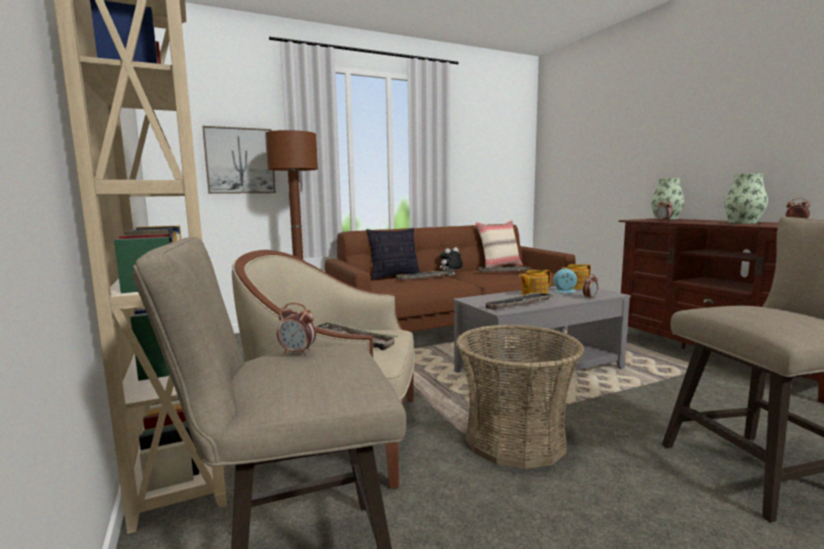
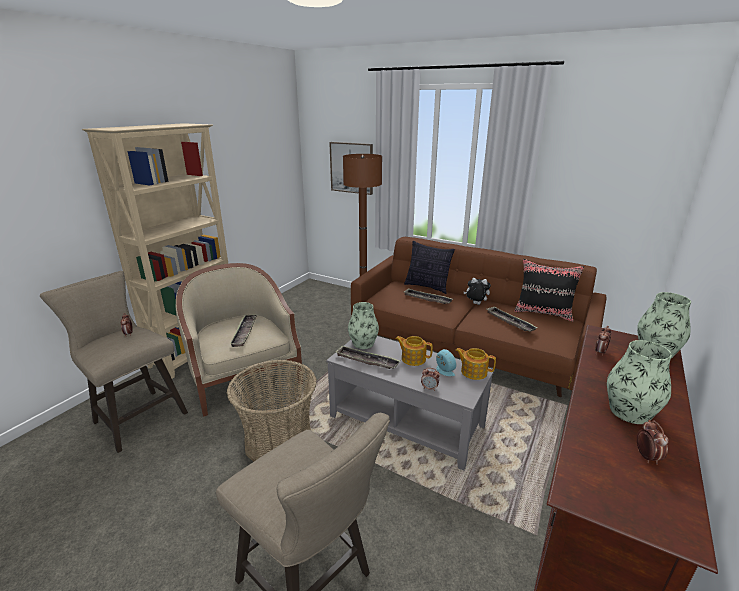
camera: 55 degrees right, 15 degrees up
(481, 301) = (363, 343): none -> vase
(499, 266) = (543, 313): beige pillow -> black pillow

